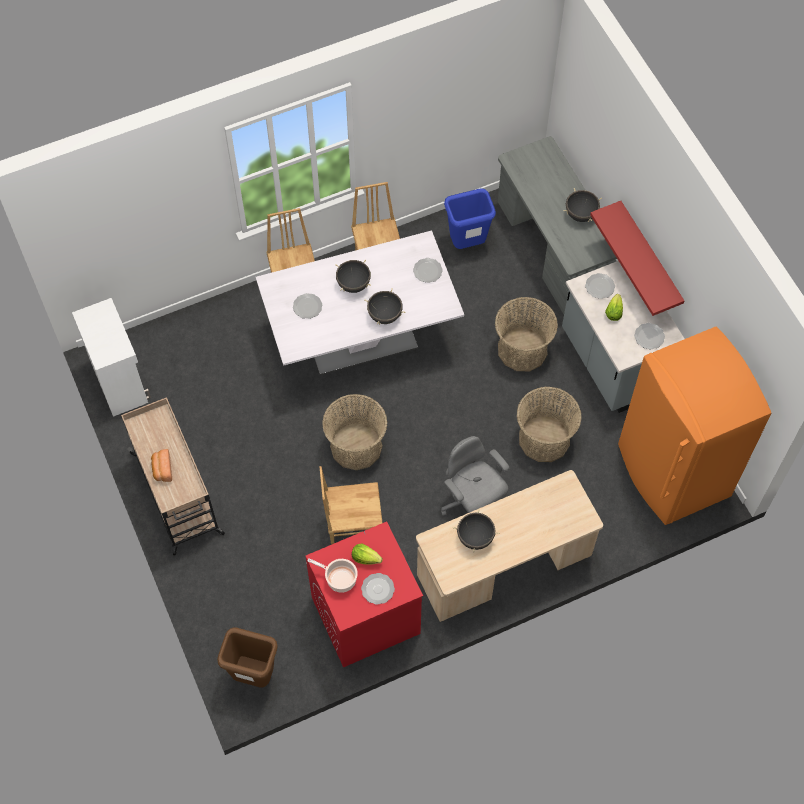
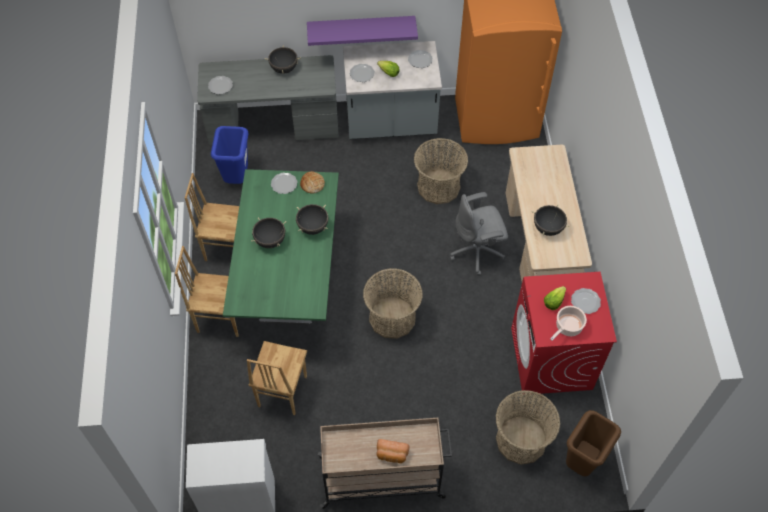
camera: 70 degrees left, 5 degrees down
(307, 307) = (276, 283): plate -> plate (221, 86)
(353, 529) = (469, 344): brown chair -> brown chair (281, 391)
(361, 339) = (290, 282): white dining table -> green dining table
(438, 296) = (312, 184): none -> bread
(522, 349) = (353, 174): basket -> basket (521, 440)
(650, 257) = (361, 27): red shelf -> purple shelf

